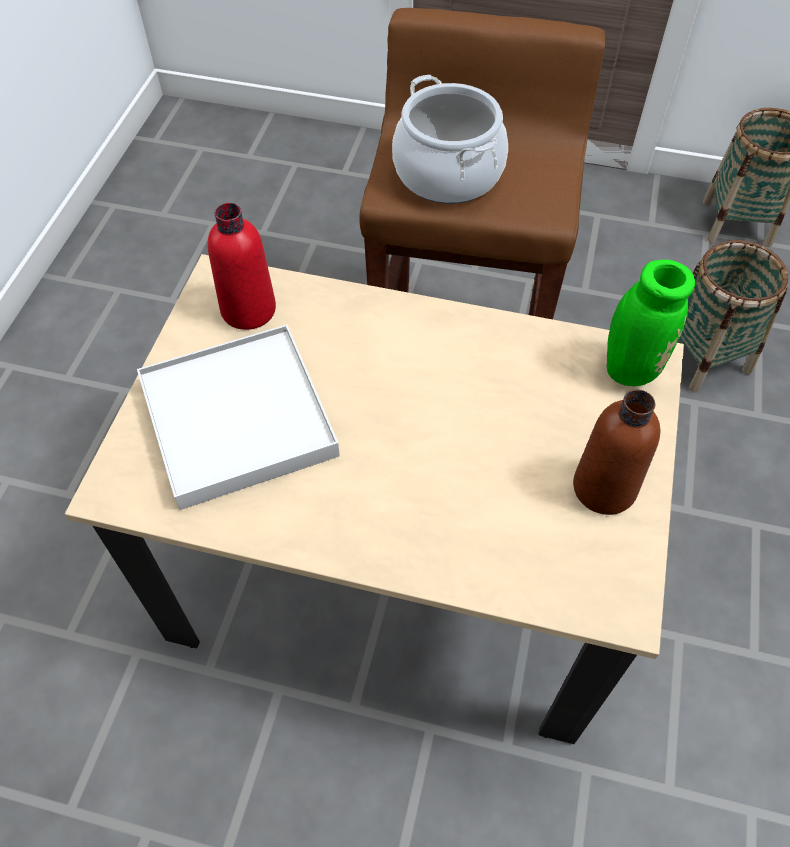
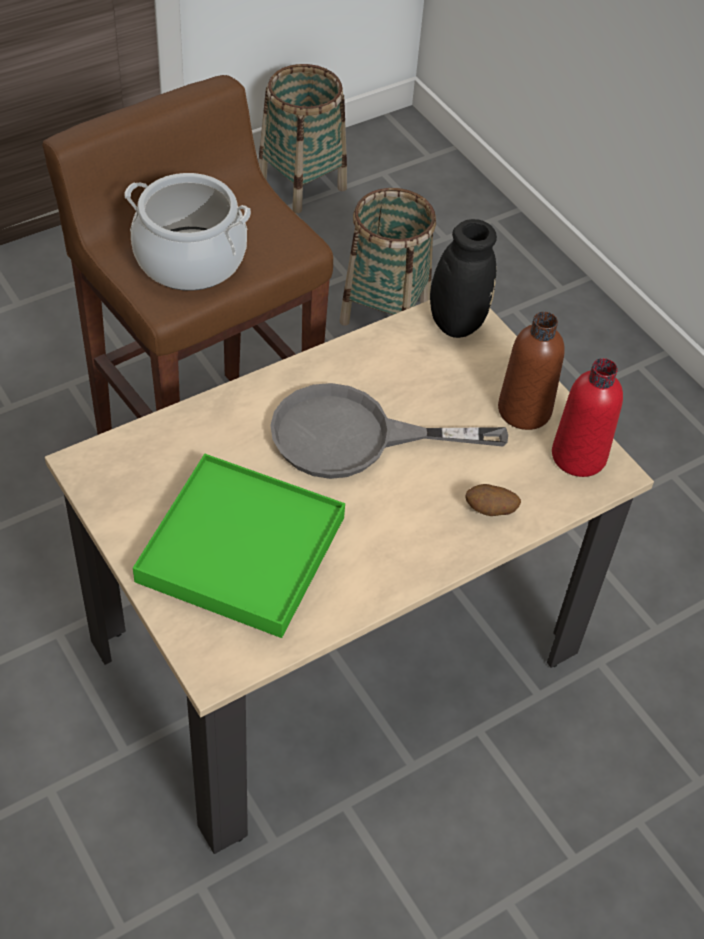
camera: 50 degrees left, 5 degrees down
(238, 418) = (241, 549): white tray -> green tray
(248, 310) = (144, 470): red bottle -> red bottle (578, 456)
(427, 400) = (354, 437): none -> grey frying pan
(464, 549) = (490, 511): none -> potato
(626, 366) = (452, 323): green vase -> black vase

